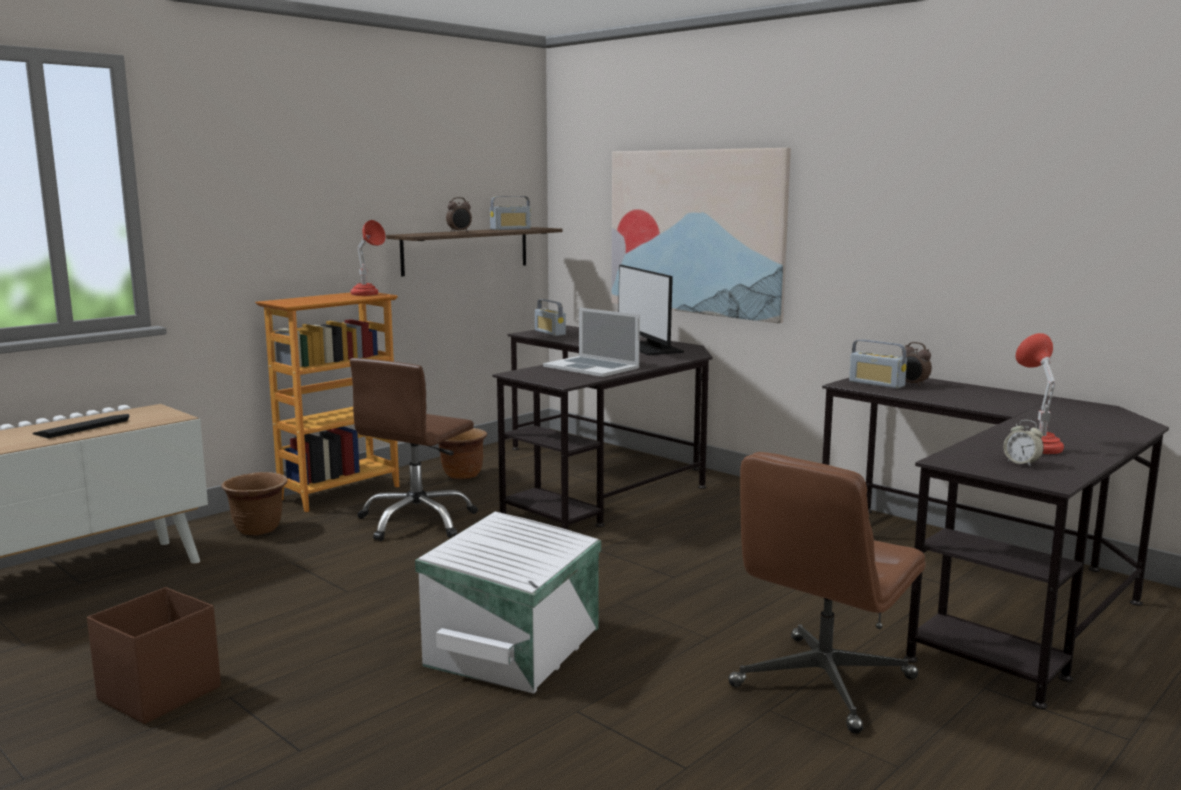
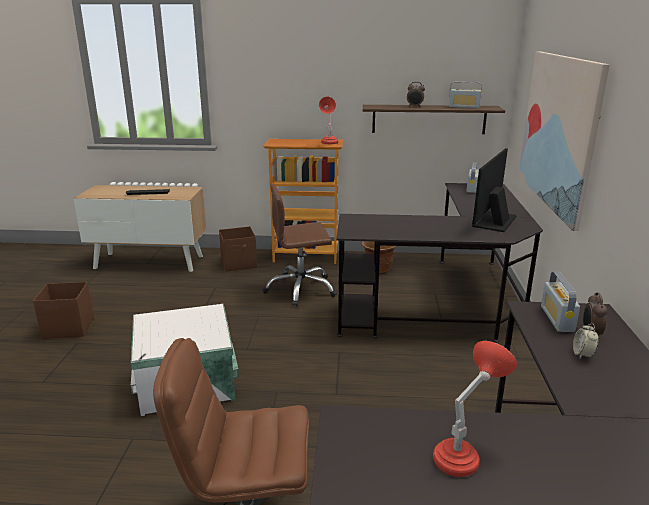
camera: 50 degrees right, 10 degrees up
(258, 529) = (239, 264): brown planter -> brown storage box
(591, 367) = (405, 226): laptop -> none
(1021, 463) = (385, 461): alarm clock -> alarm clock (582, 354)

